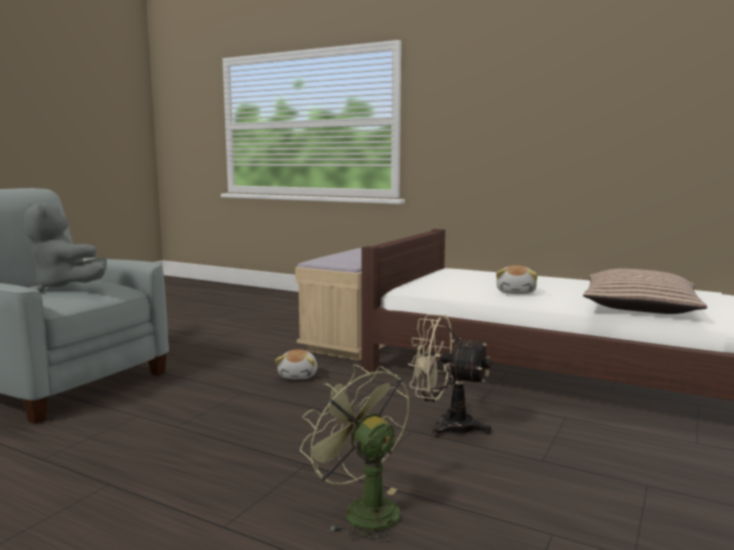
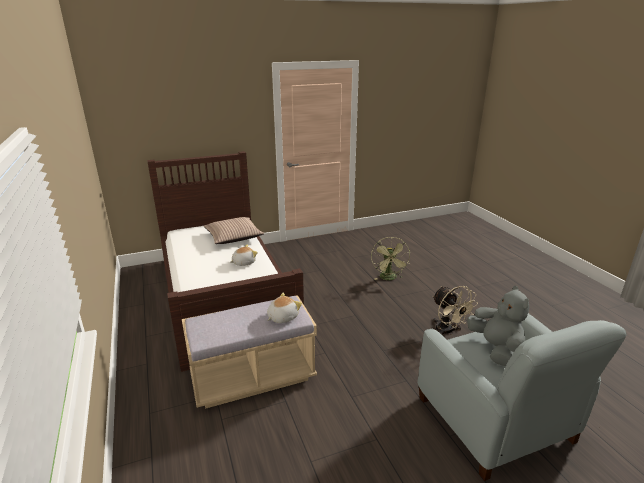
camera: 140 degrees left, 15 degrees up
(299, 376) = (342, 352): plush toy -> plush toy (282, 317)
(446, 425) = (324, 291): beige fan -> beige fan (447, 332)

